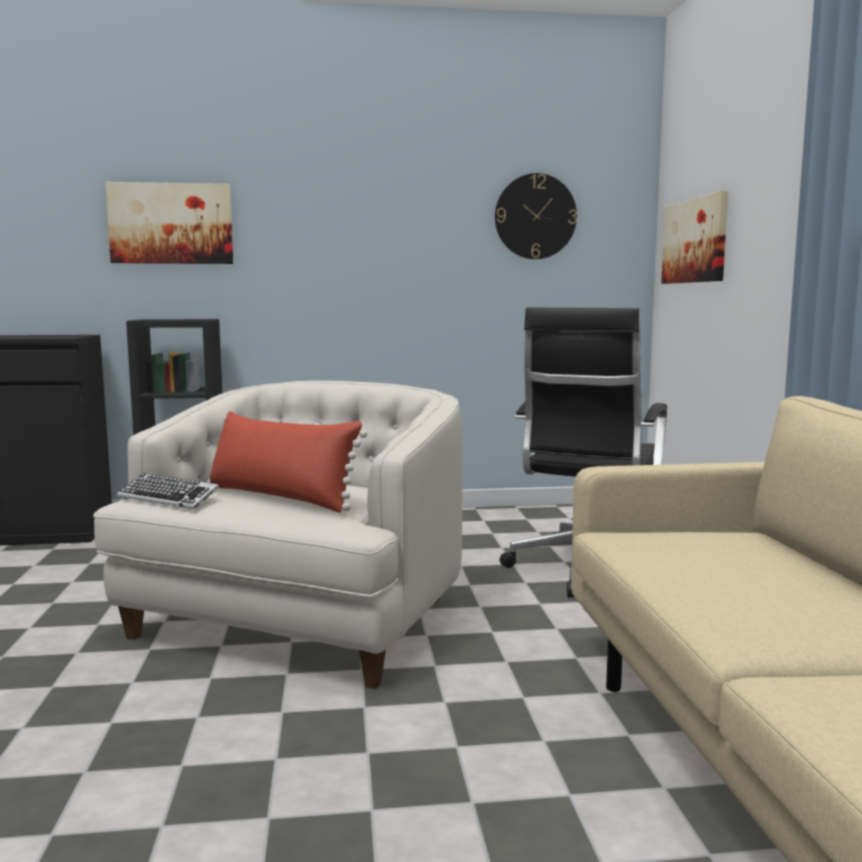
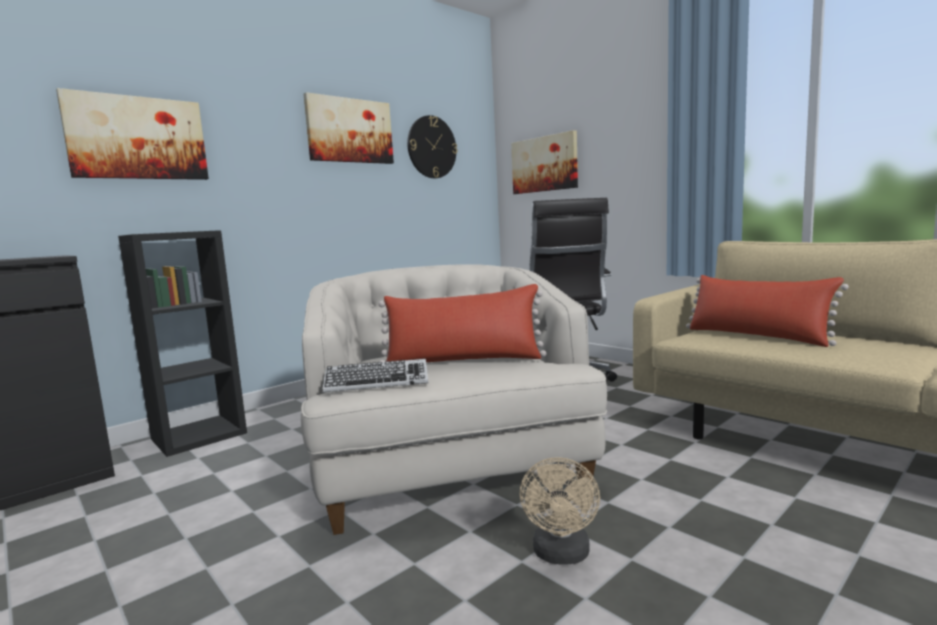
camera: 35 degrees left, 0 degrees up
(232, 727) = (561, 555): none -> beige fan
(409, 202) = (349, 131): none -> picture
(715, 557) = (756, 336): none -> red pillow

